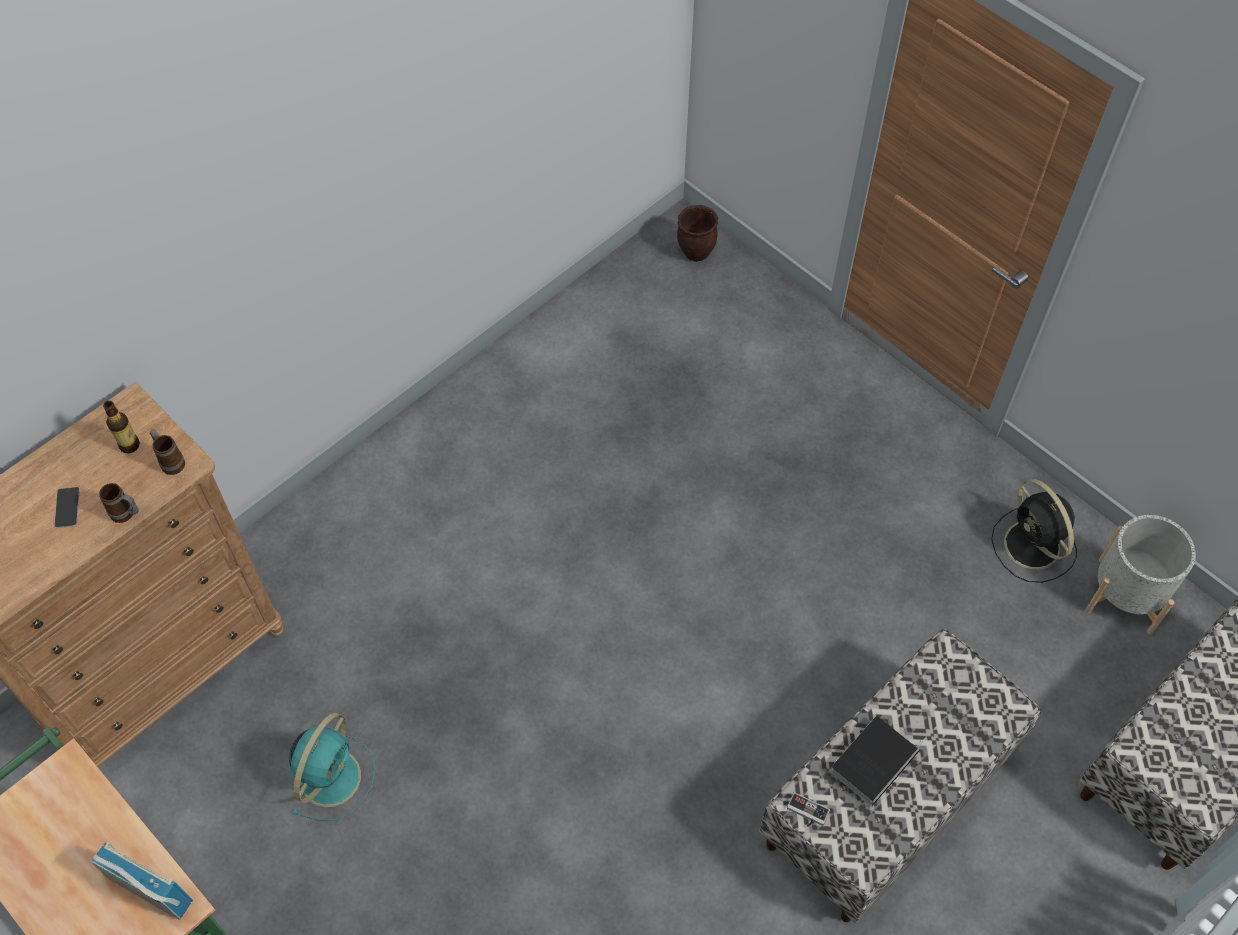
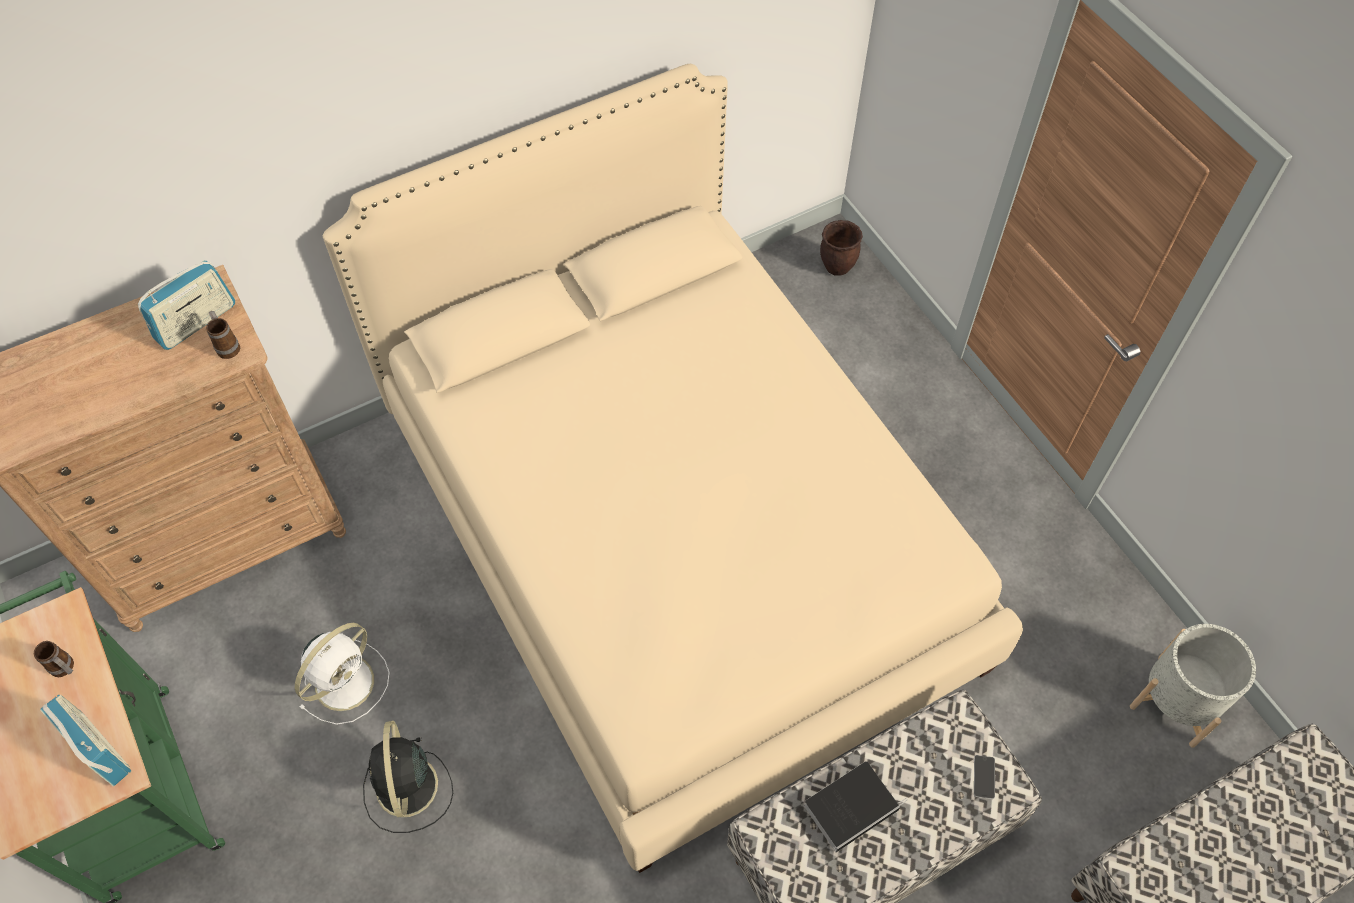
camera: 15 degrees right, 0 degrees up
(67, 507) = (120, 367): phone -> phone (984, 777)
(126, 514) = (170, 386): mug -> mug (65, 669)
(129, 445) = (196, 322): bottle -> radio
(331, 775) = (346, 680): turquoise fan -> white fan
(618, 555) = (677, 538): none -> beige bed
(806, 813) = (767, 841): game controller -> none
(1033, 547) = (1093, 628): black fan -> black fan (407, 789)

